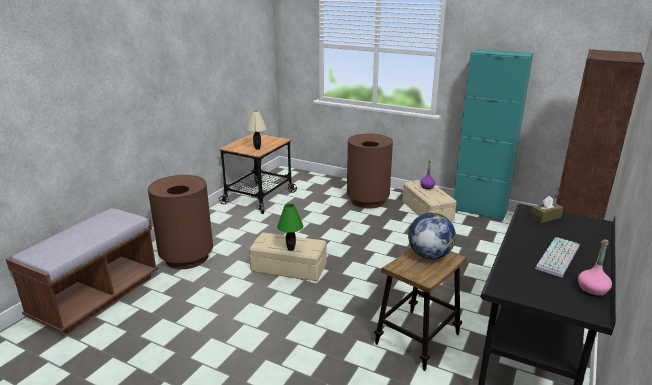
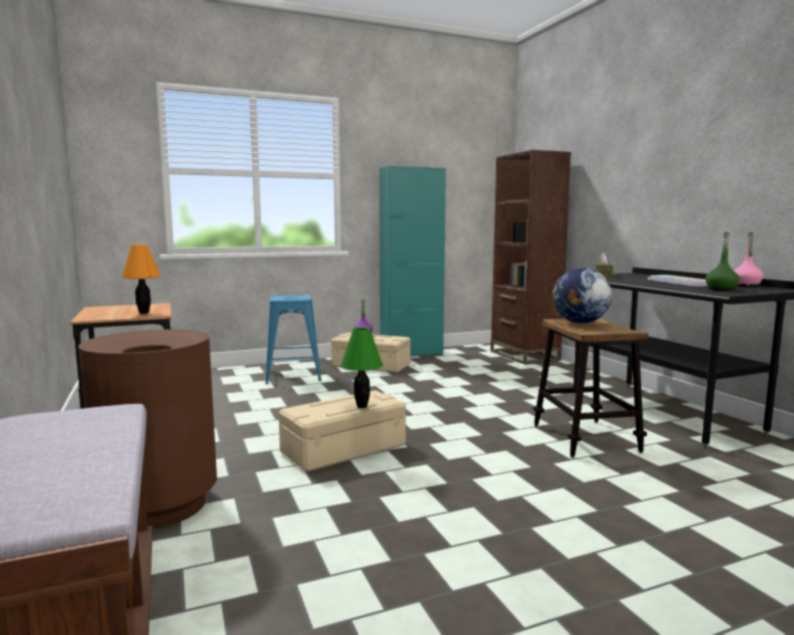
camera: 50 degrees left, 15 degrees down
(257, 148) = (144, 313): beige table lamp -> orange table lamp
(367, 201) = (293, 375): brown trash can -> blue stool
(529, 283) = (721, 289): none -> green bottle

